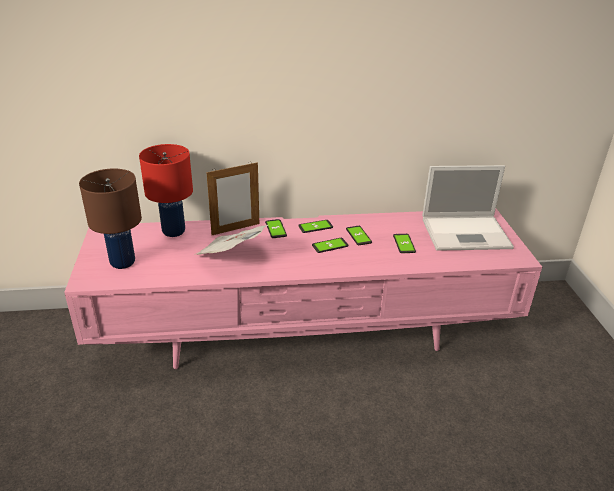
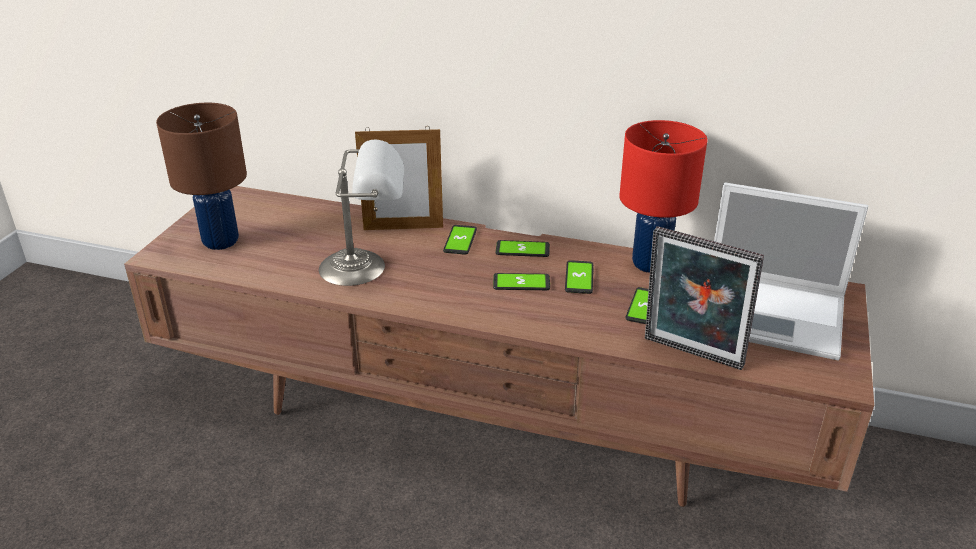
camera: 25 degrees right, 0 degrees up
(172, 232) = (315, 215): red table lamp -> red table lamp (648, 265)
(232, 256) = (366, 266): newspaper -> white table lamp
(304, 330) = (489, 411): pink tv stand -> brown tv stand
(445, 263) = (691, 355): none -> picture frame

